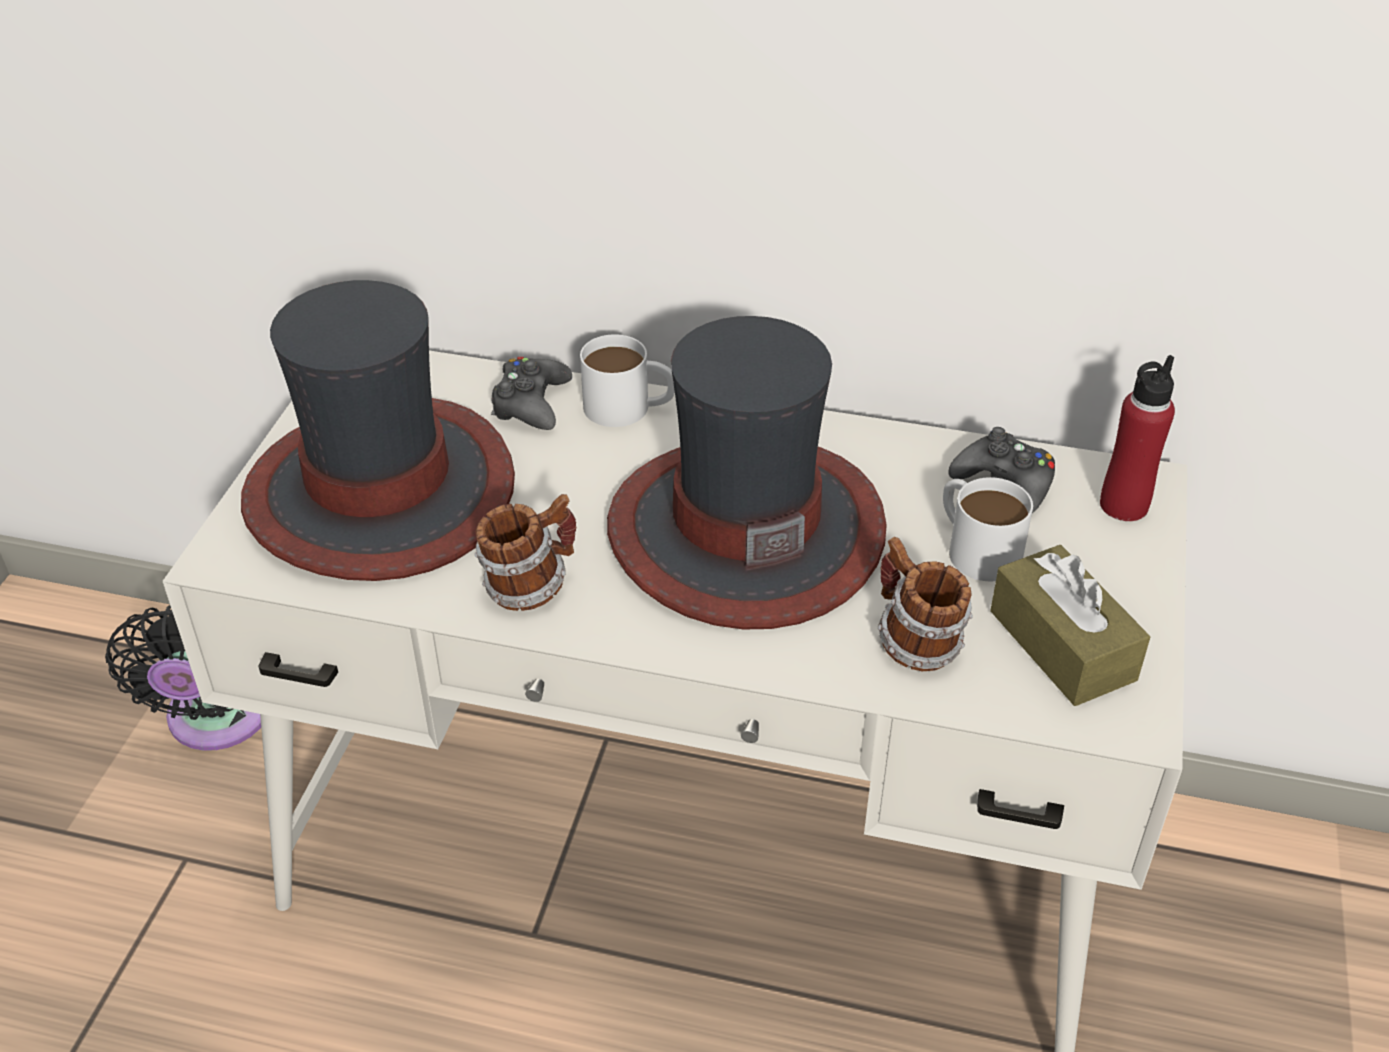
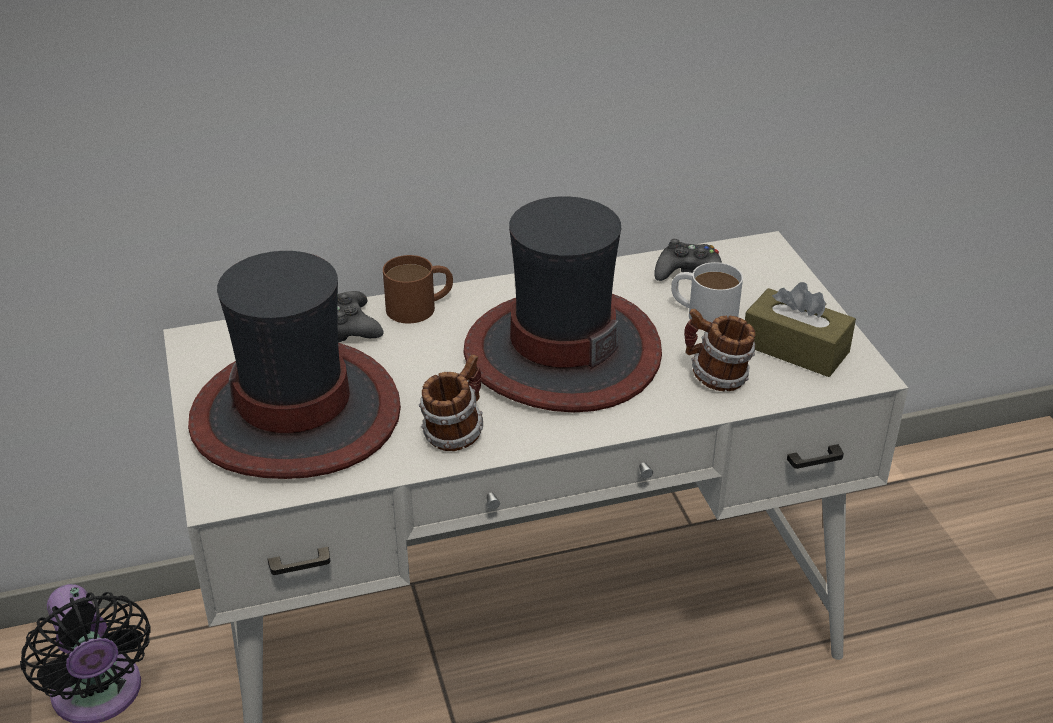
camera: 30 degrees left, 5 degrees down
(629, 407) = (420, 306): white mug -> brown mug
(1123, 505) = (764, 263): red bottle -> none

